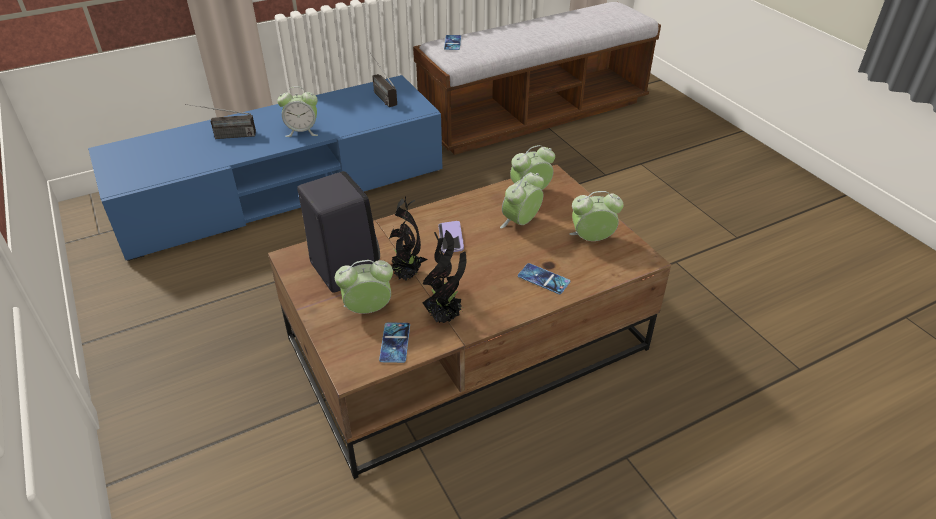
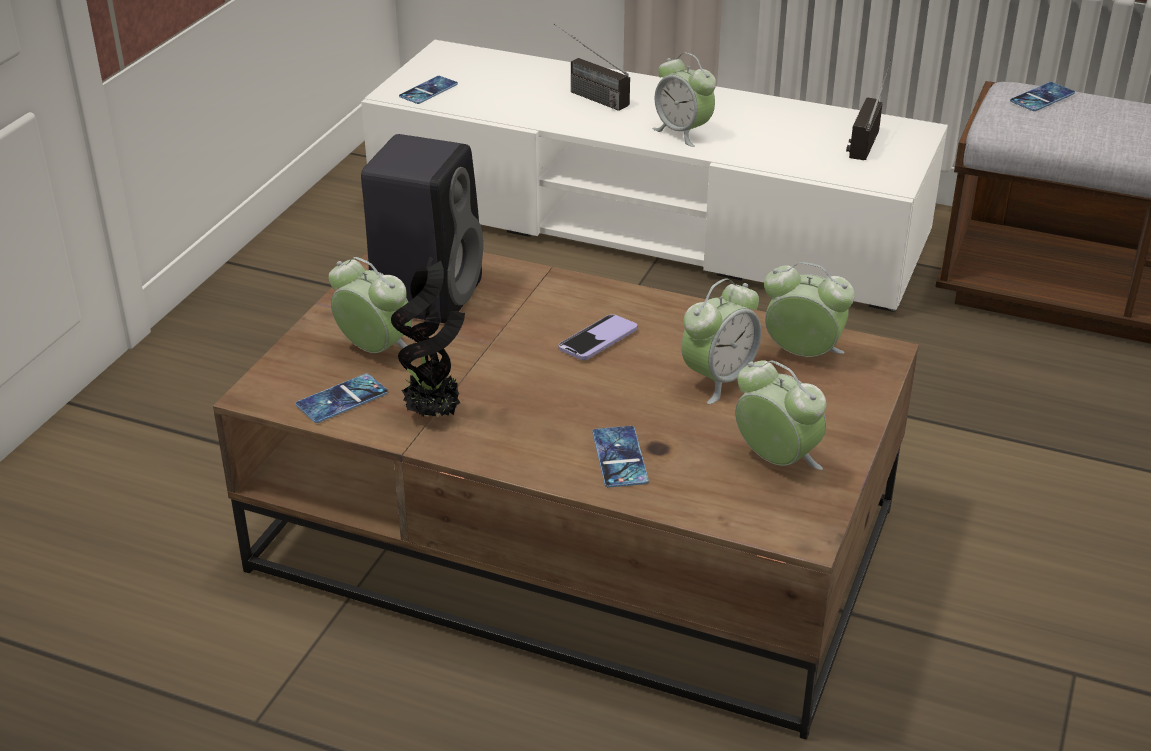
camera: 50 degrees right, 5 degrees down
(134, 176) = (428, 90): none -> phone
(283, 190) = (646, 221): blue tv stand -> white tv stand
(407, 275) = (476, 345): potted plant -> none
(521, 223) = (719, 379): alarm clock -> alarm clock turned 135 degrees clockwise

